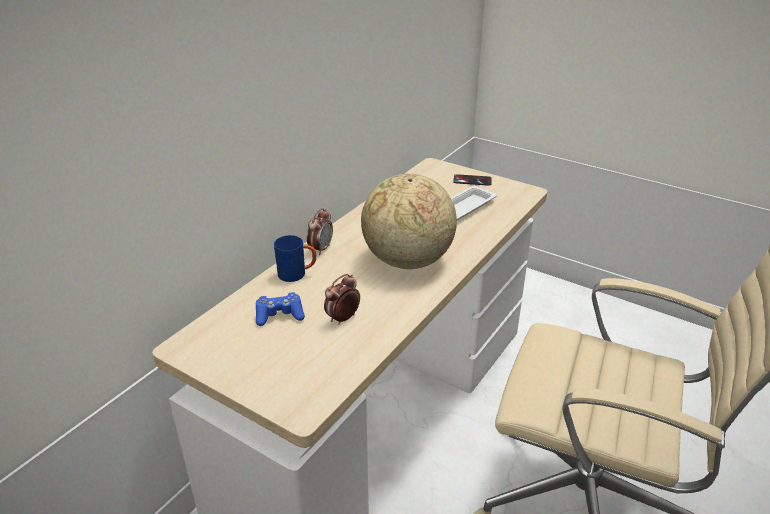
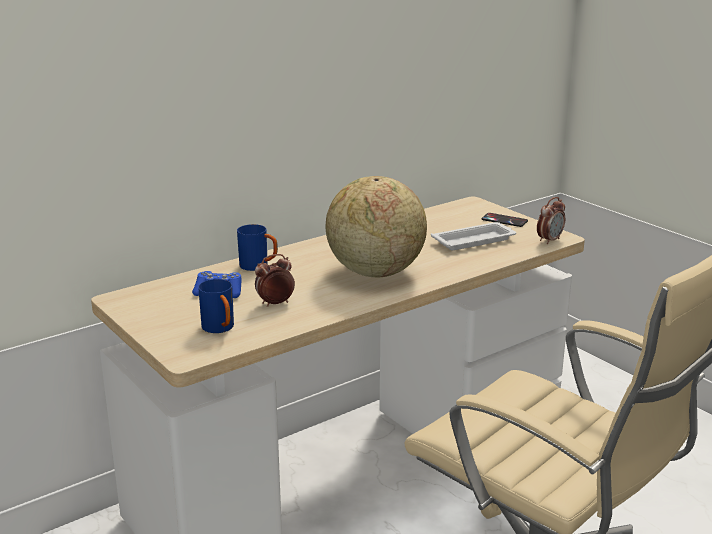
camera: 20 degrees right, 10 degrees down
(312, 364) = (220, 329): none -> blue mug
(321, 249) = (297, 251): alarm clock -> alarm clock (549, 240)

